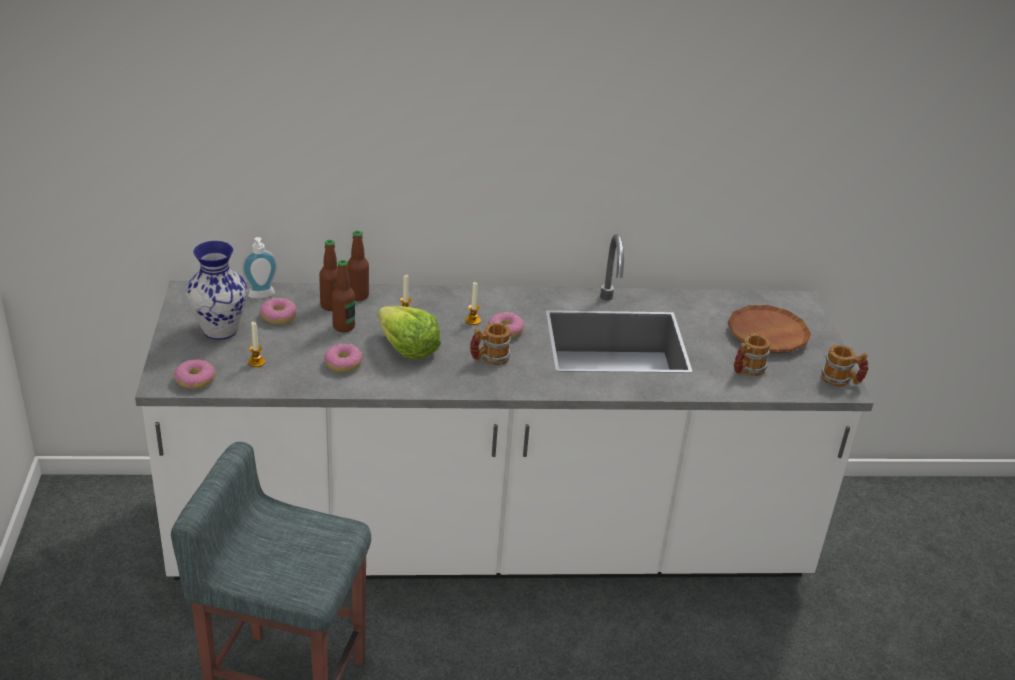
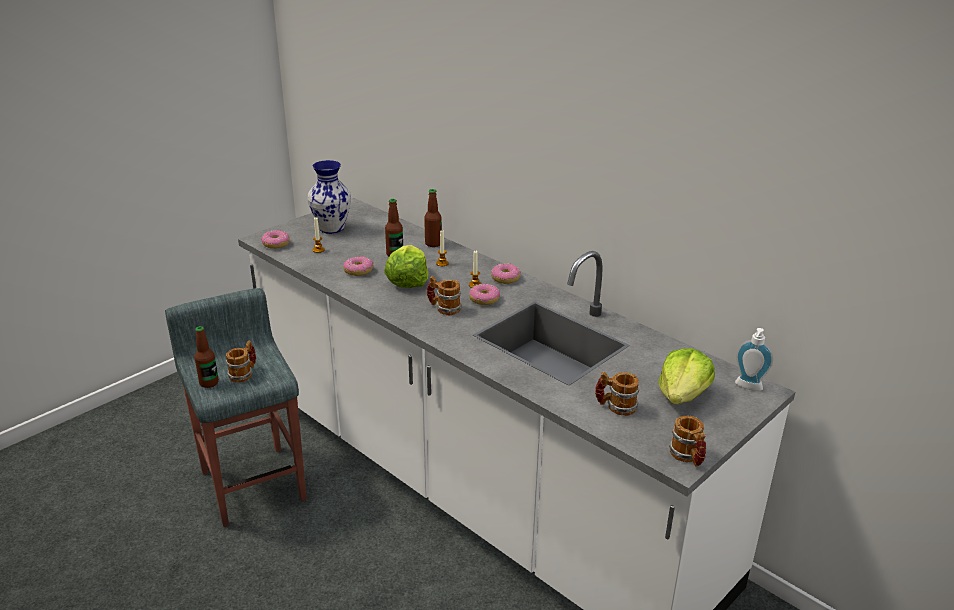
camera: 50 degrees right, 5 degrees down
(262, 296) = (382, 222): soap dispenser -> soap dispenser (748, 387)
(278, 316) = (371, 235): donut -> donut (505, 278)
(305, 550) = (244, 373): none -> mug
(331, 305) = (409, 242): bottle -> bottle (209, 383)
(767, 334) = (682, 395): brown plate -> lettuce

